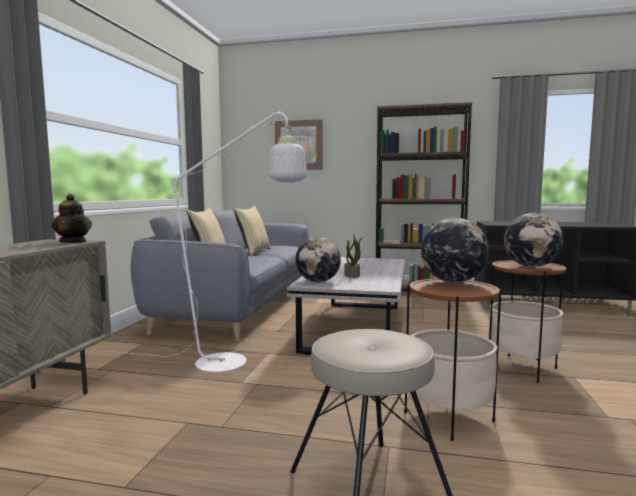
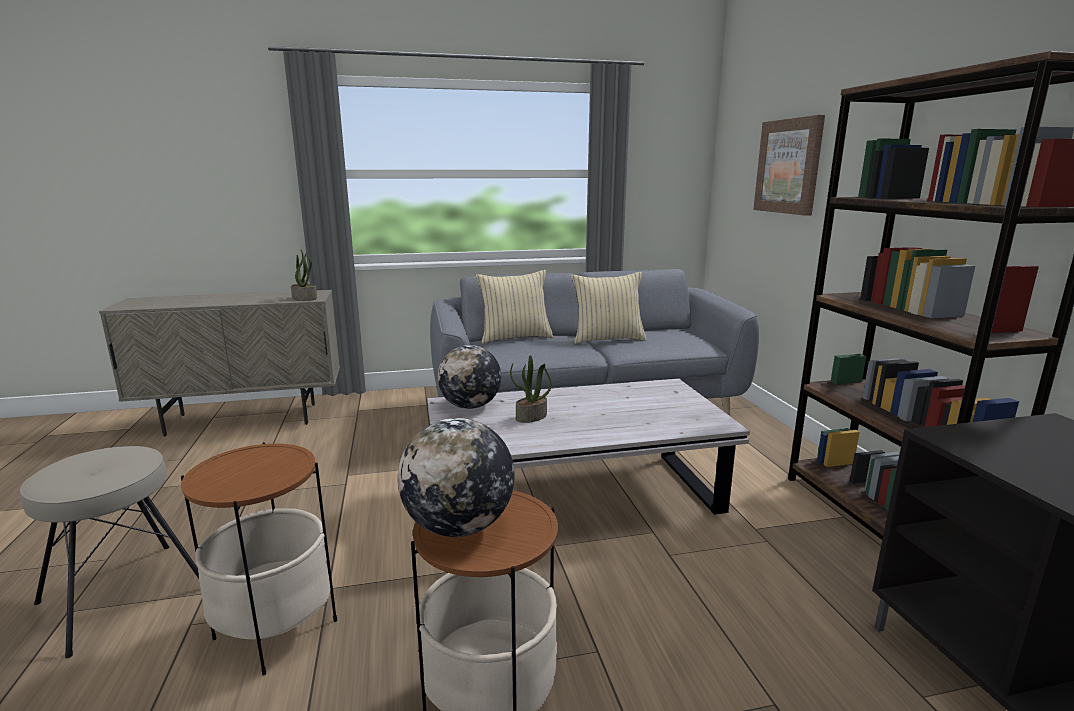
camera: 65 degrees right, 10 degrees up
(73, 242) = (305, 298): teapot -> potted plant
(234, 363) = (396, 457): white floor lamp -> none
(452, 282) = (278, 466): globe -> none

